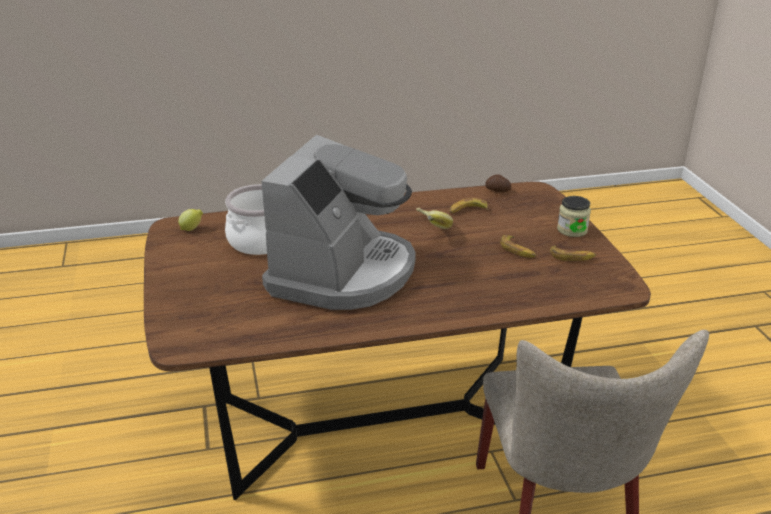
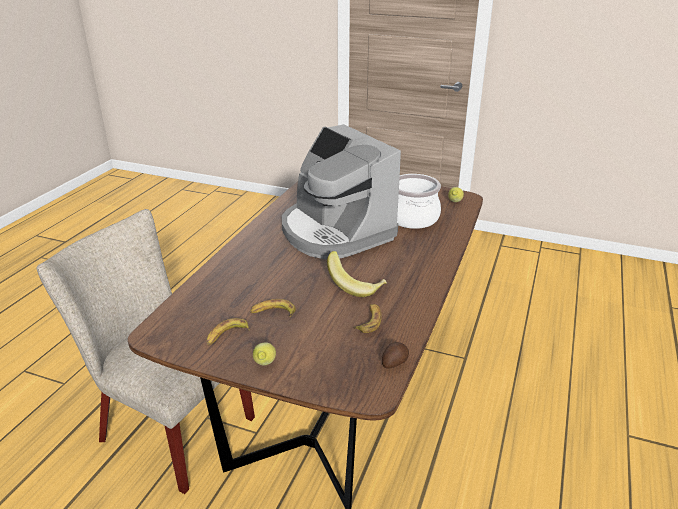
camera: 125 degrees right, 0 degrees up
(572, 230) = (264, 364): jar -> lemon

